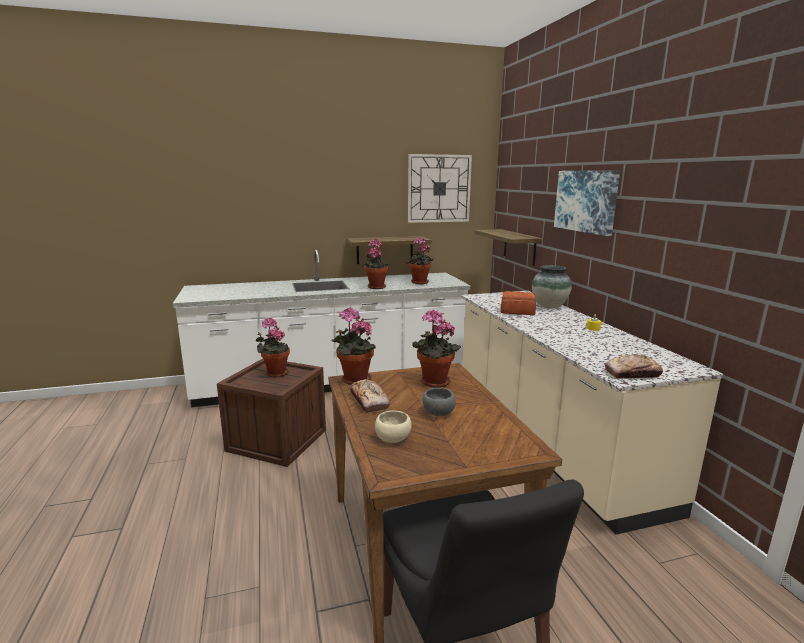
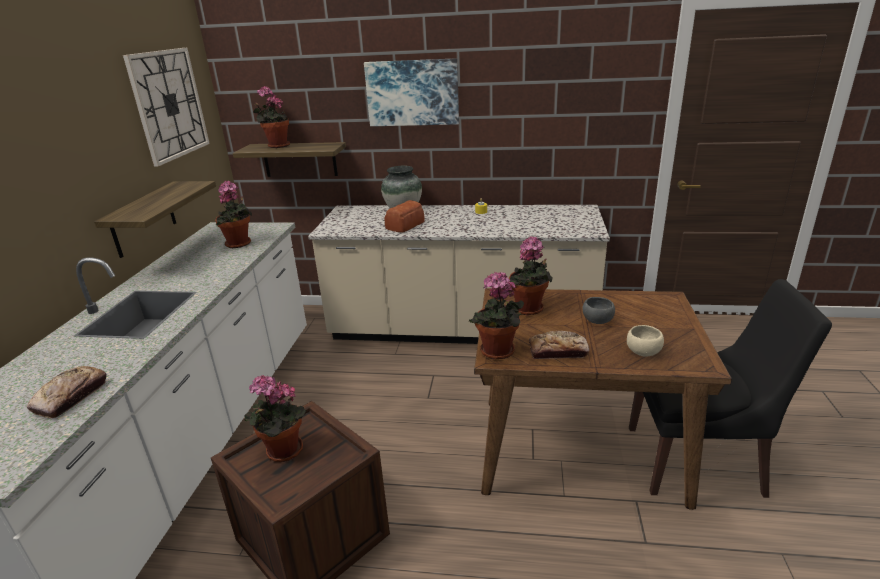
camera: 65 degrees left, 10 degrees up
(376, 287) = (216, 273): potted plant -> potted plant (276, 146)
(632, 374) = (587, 227): bread -> bread (71, 397)

